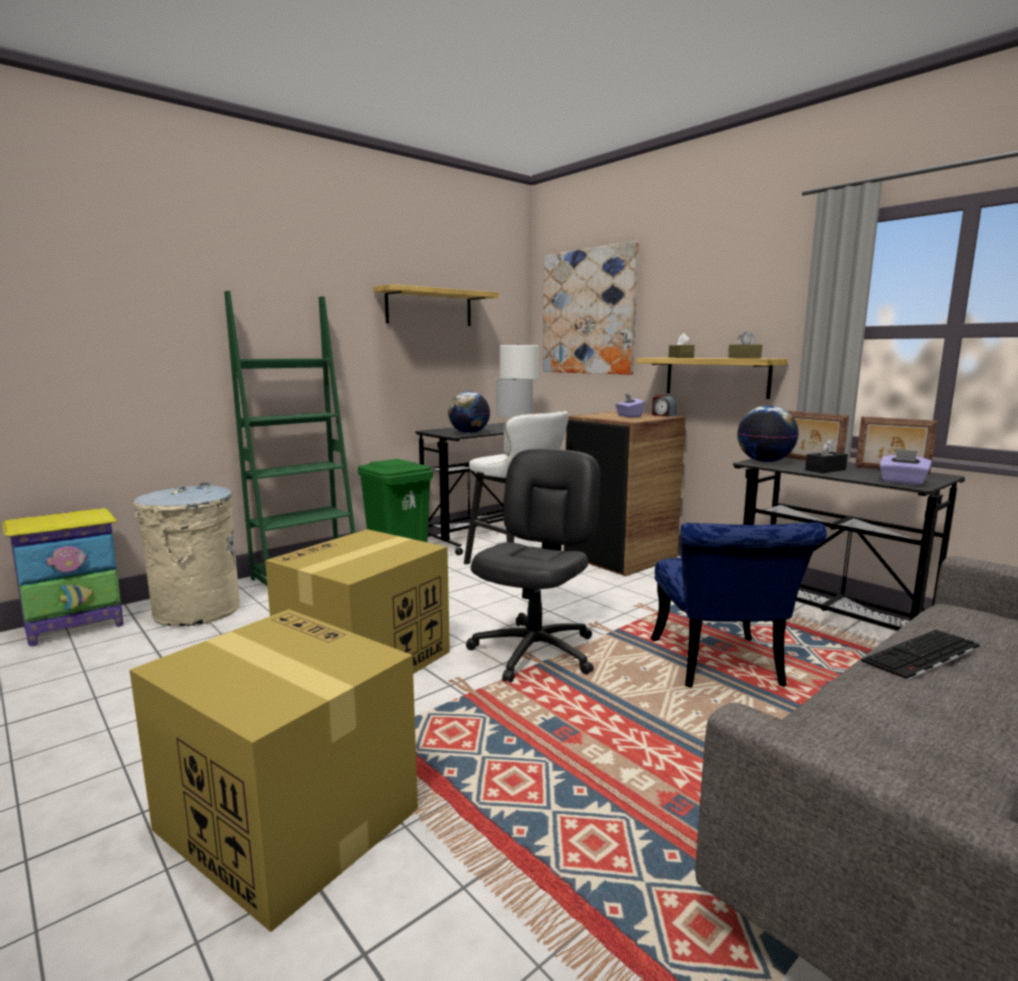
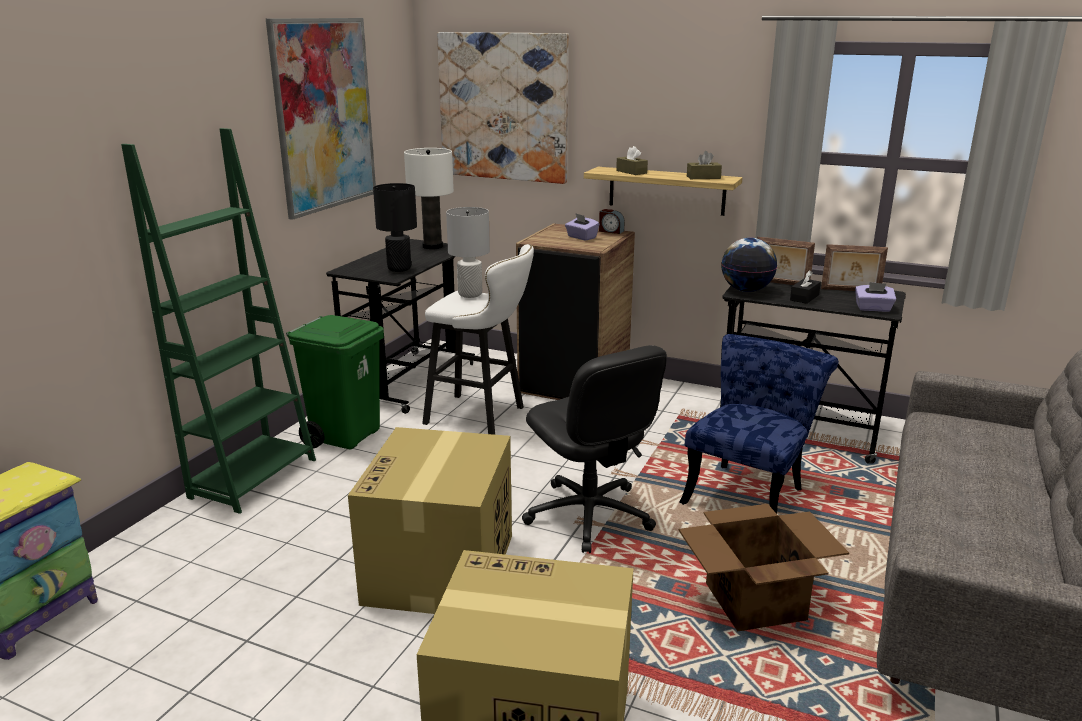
camera: 25 degrees left, 10 degrees up
(196, 611) = (172, 558): beige trash can -> none
(429, 308) = (324, 115): shelf -> picture
(469, 433) = (399, 270): globe -> black table lamp
(535, 651) = (588, 515): black office chair -> black office chair turned 150 degrees clockwise
(635, 767) = (753, 601): none -> cardboard box
(720, 668) = (749, 493): blue chair -> blue chair turned 120 degrees counterclockwise
(922, 655) = (941, 468): keyboard -> none

